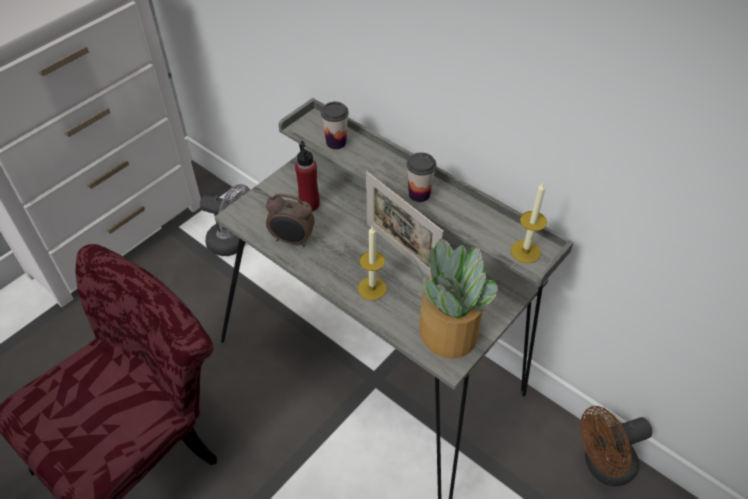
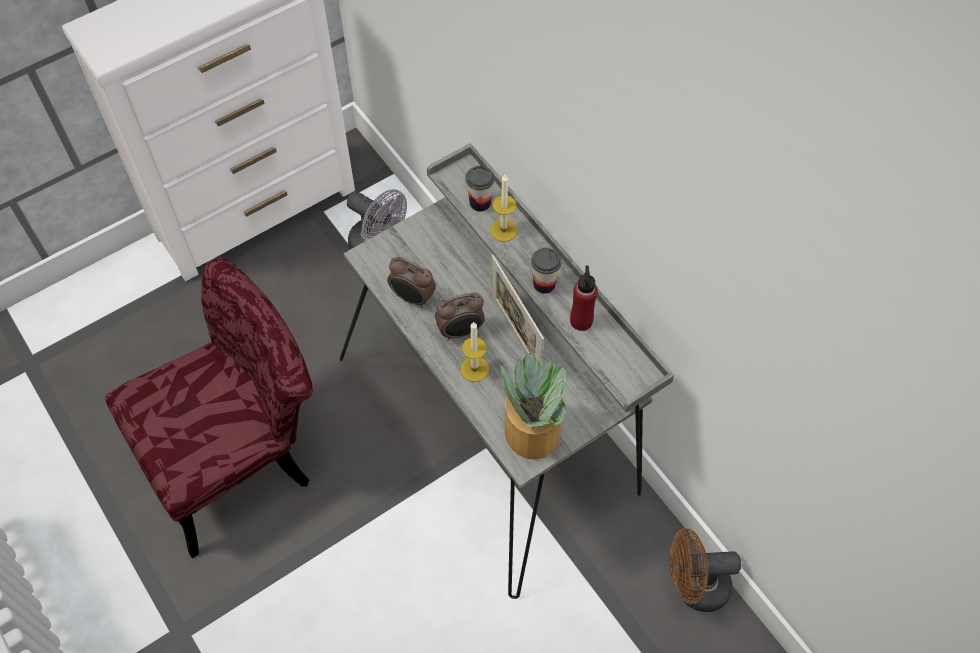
camera: 15 degrees right, 10 degrees up
(309, 204) = (440, 260): red bottle -> red bottle (581, 321)
(348, 259) = (461, 331): none -> alarm clock
(525, 251) = (625, 372): candle -> candle (503, 230)

